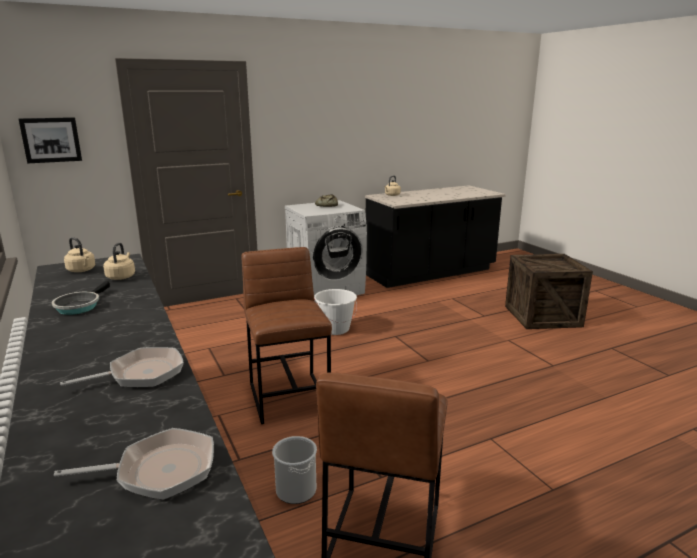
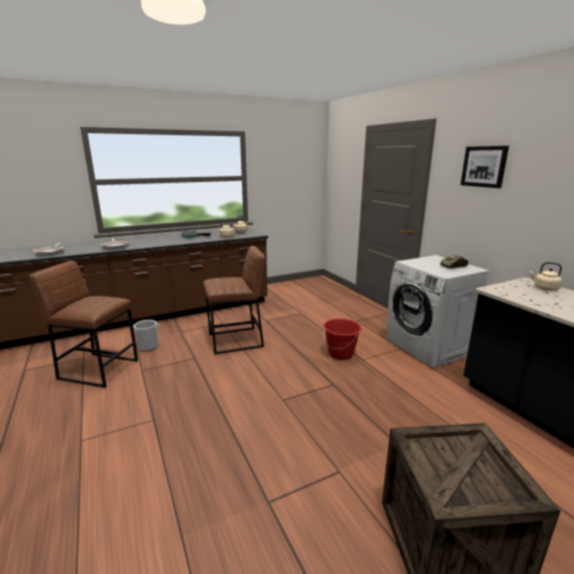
camera: 90 degrees right, 0 degrees up
(51, 140) = (338, 175): picture -> picture (484, 166)
(335, 329) = (340, 354): white bucket -> red bucket

